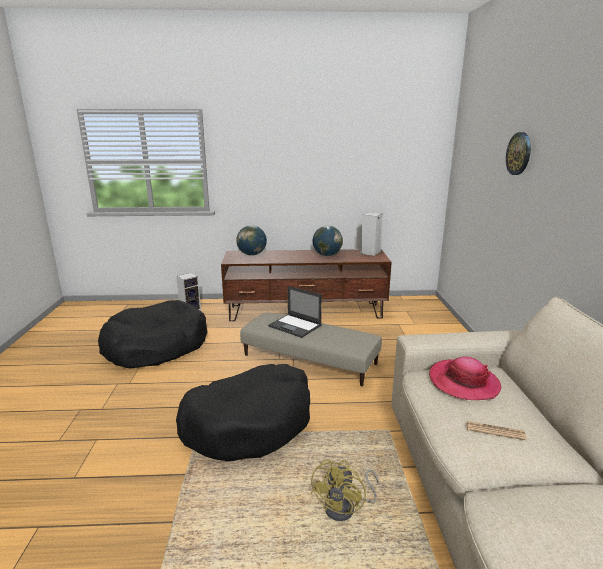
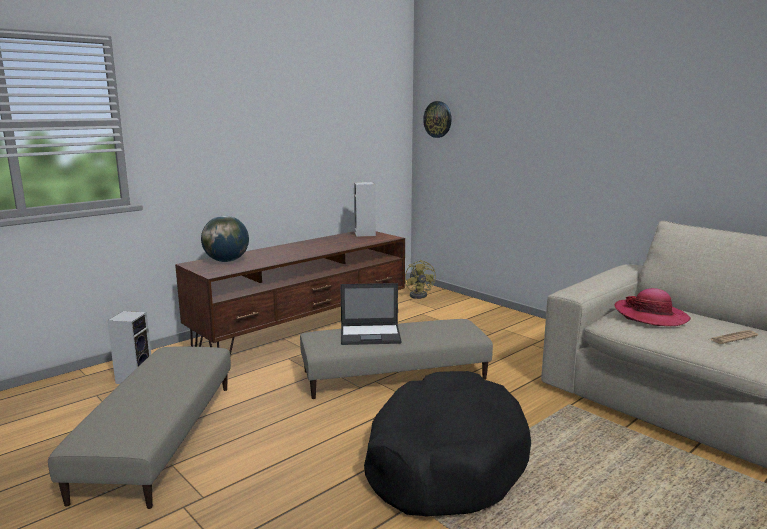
camera: 40 degrees left, 5 degrees down
(156, 346) = (158, 437): black dog bed -> beige ottoman
(327, 255) = (324, 244): globe -> none
(346, 508) = (645, 481): yellow fan -> yellow fan (420, 295)
(519, 153) = (545, 97): wall clock -> wall clock (438, 119)

